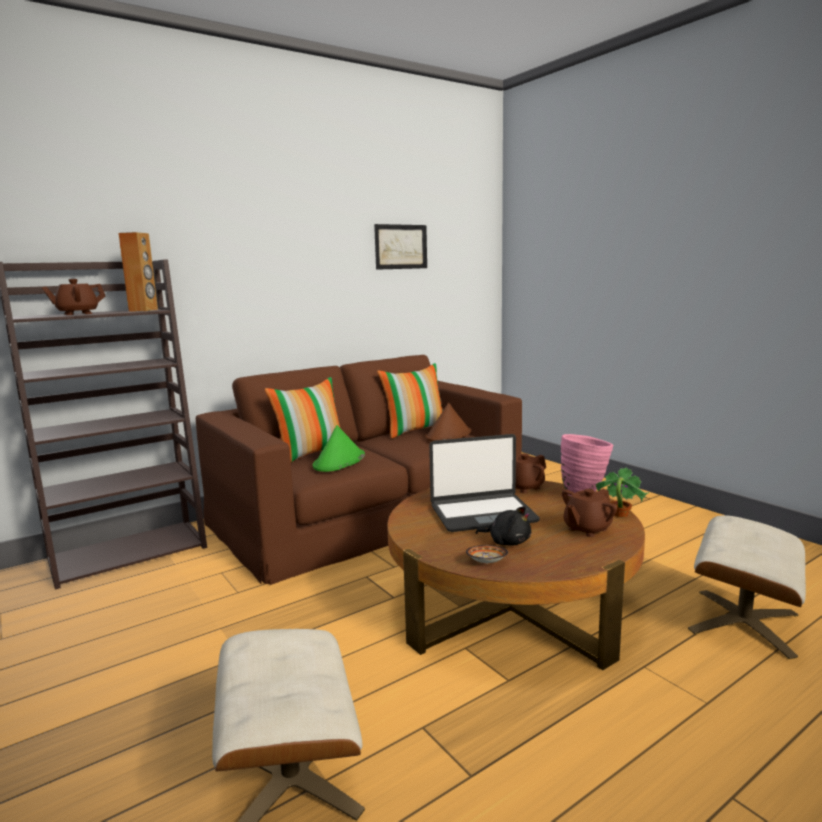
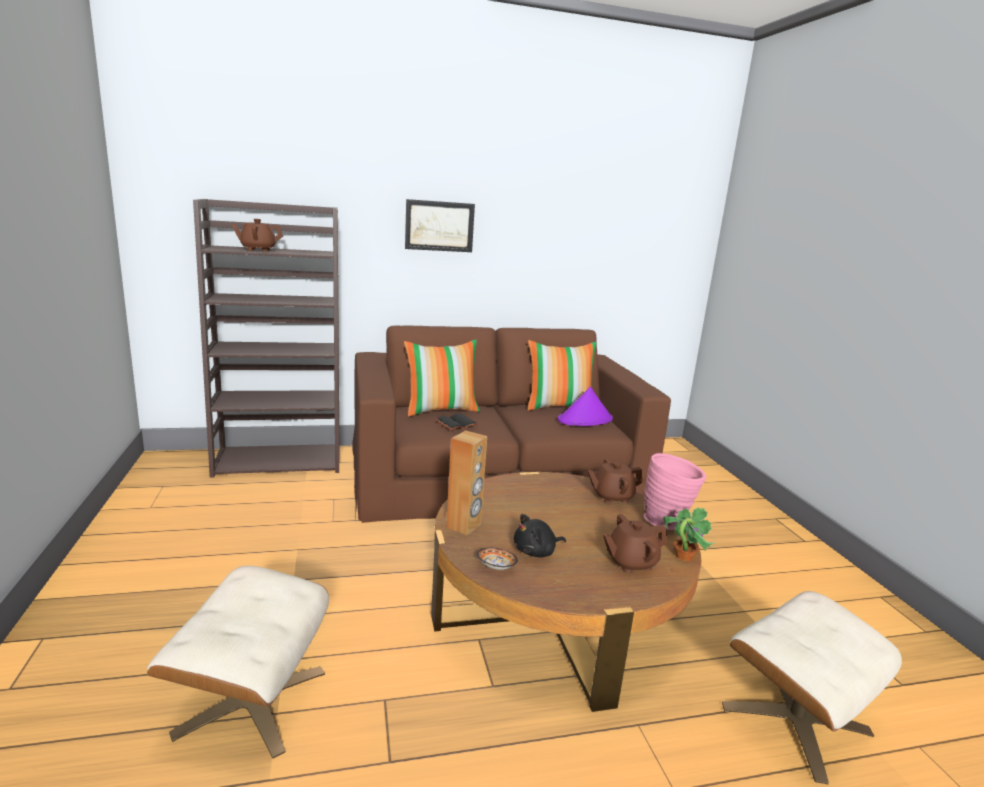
camera: 20 degrees right, 5 degrees up
(144, 310) = (314, 253): brown speaker -> brown speaker (464, 526)
(339, 461) = (456, 424): green hat -> black book
(401, 247) = (593, 212): picture -> picture (439, 226)
(448, 435) = (585, 420): brown hat -> purple hat
(482, 514) = (542, 514): laptop -> none
(507, 542) = (536, 552): black plush toy -> black plush toy turned 105 degrees clockwise

